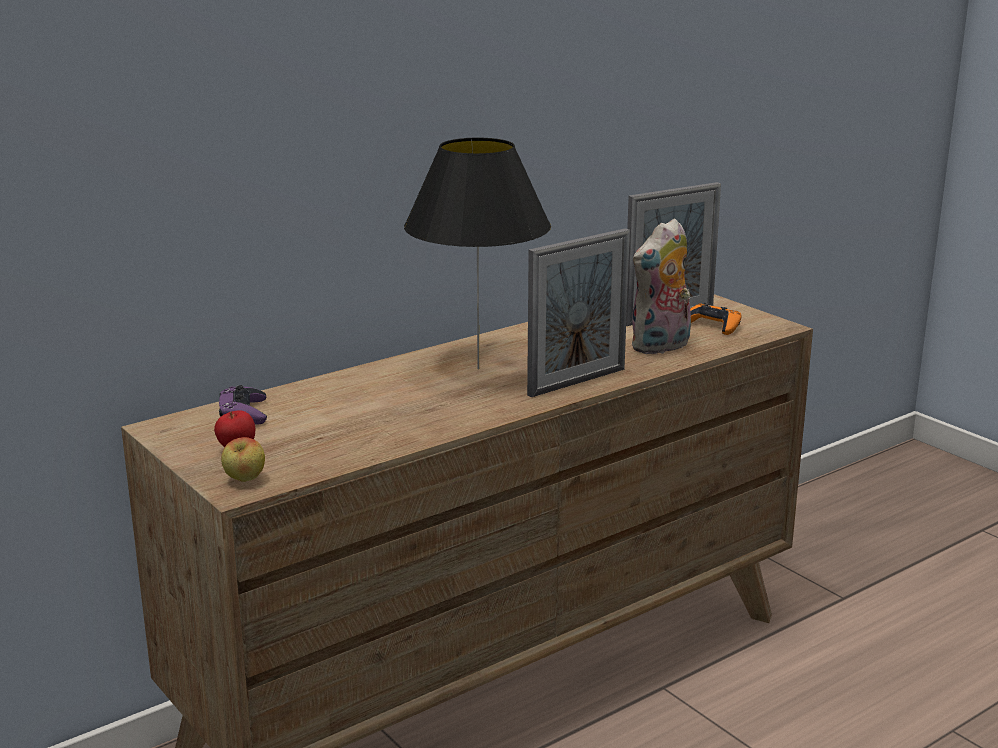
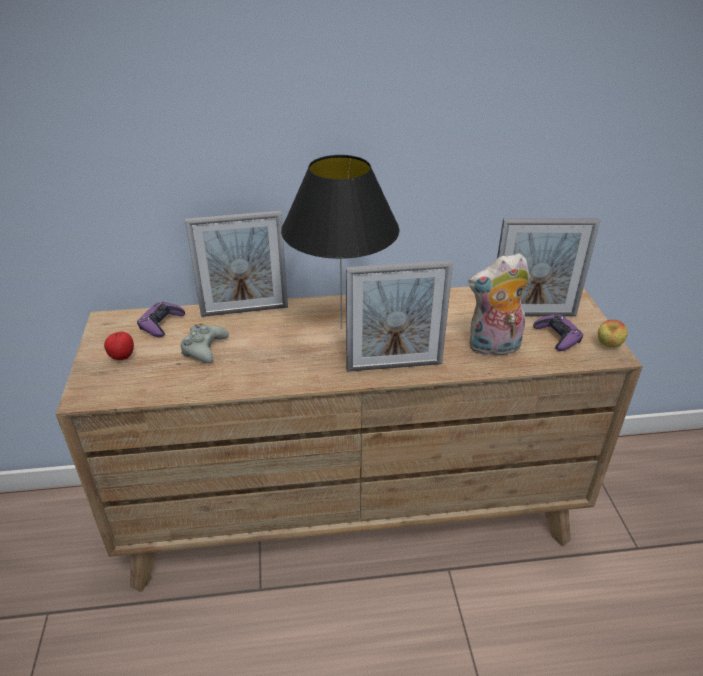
camera: 30 degrees right, 15 degrees up
(245, 480) = (97, 388): apple -> apple (608, 346)
(334, 419) = (204, 348): none -> grey game controller
(338, 380) = (244, 311): none -> picture frame
(712, 326) = (557, 336): orange game controller -> purple game controller

